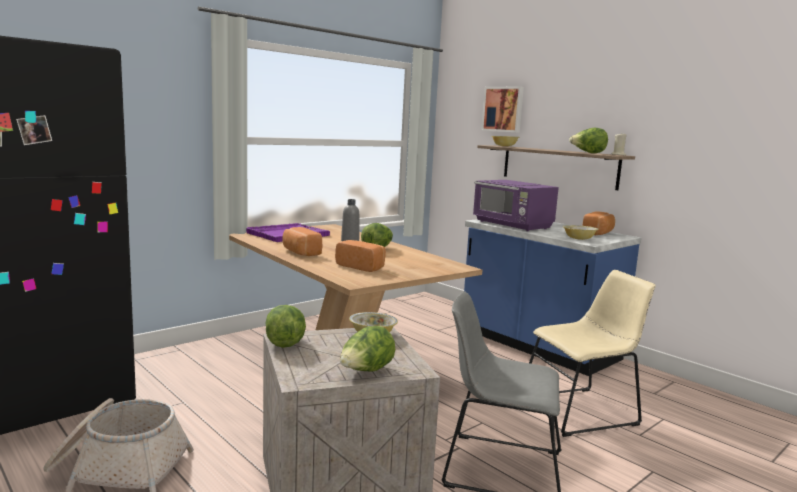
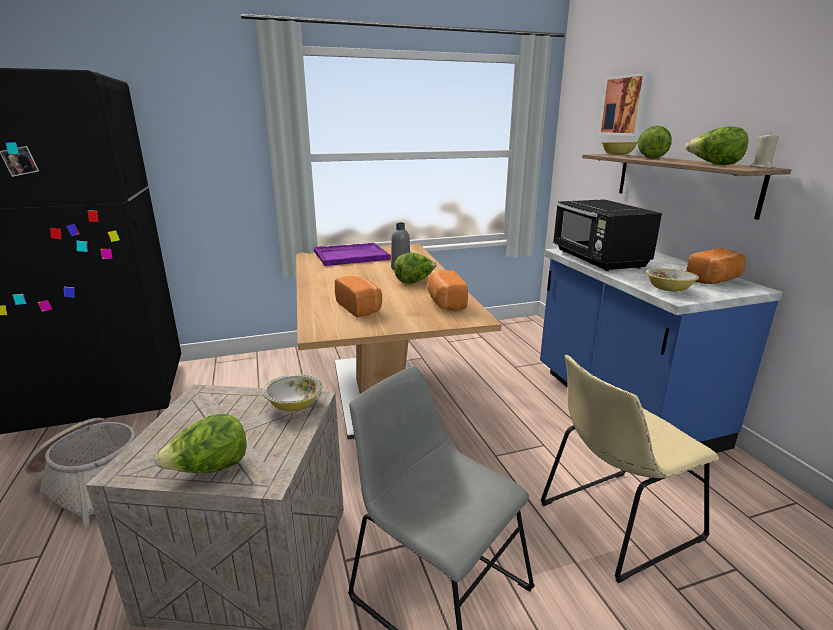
camera: 25 degrees right, 10 degrees up
(285, 342) = (193, 401): lettuce -> lettuce (650, 158)
(300, 252) = (326, 282): bread -> bread (445, 302)
(512, 225) = (598, 259): purple microwave -> black microwave
(581, 410) = (614, 523): beige chair -> beige chair turned 150 degrees clockwise

